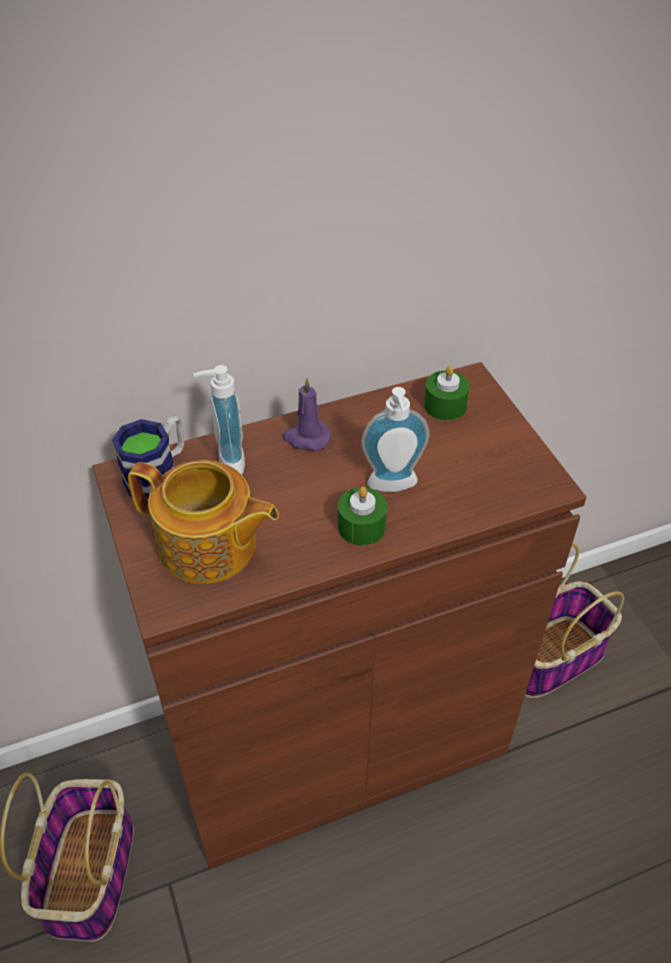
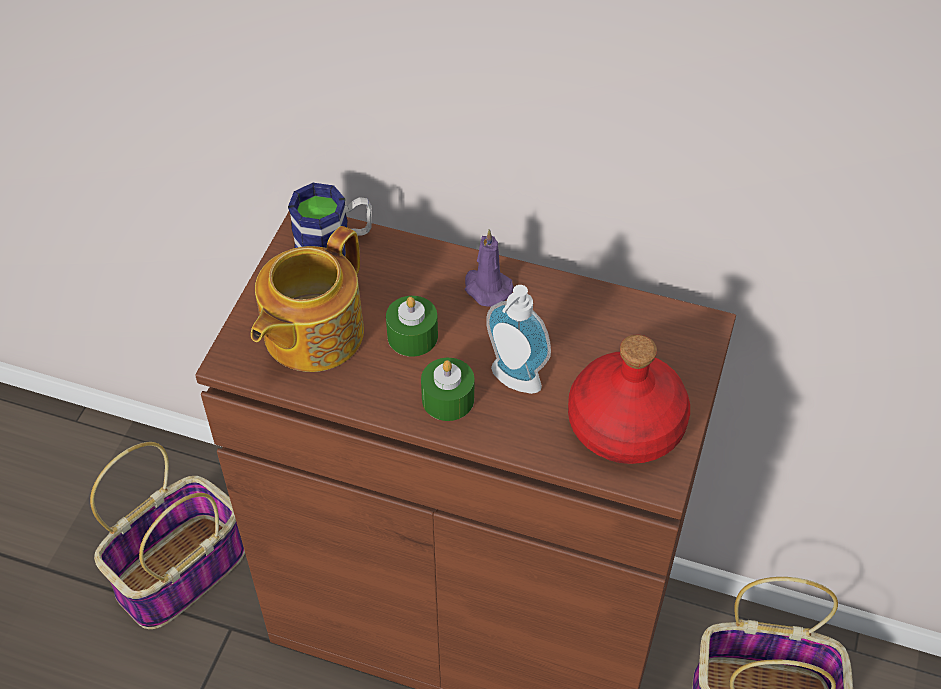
camera: 40 degrees right, 5 degrees up
(209, 547) = (311, 333): teapot -> teapot turned 60 degrees clockwise
(226, 462) = (397, 267): soap dispenser -> none
(445, 405) = (647, 336): green candle -> green candle (412, 336)
(495, 467) = (626, 426): none -> red bottle

